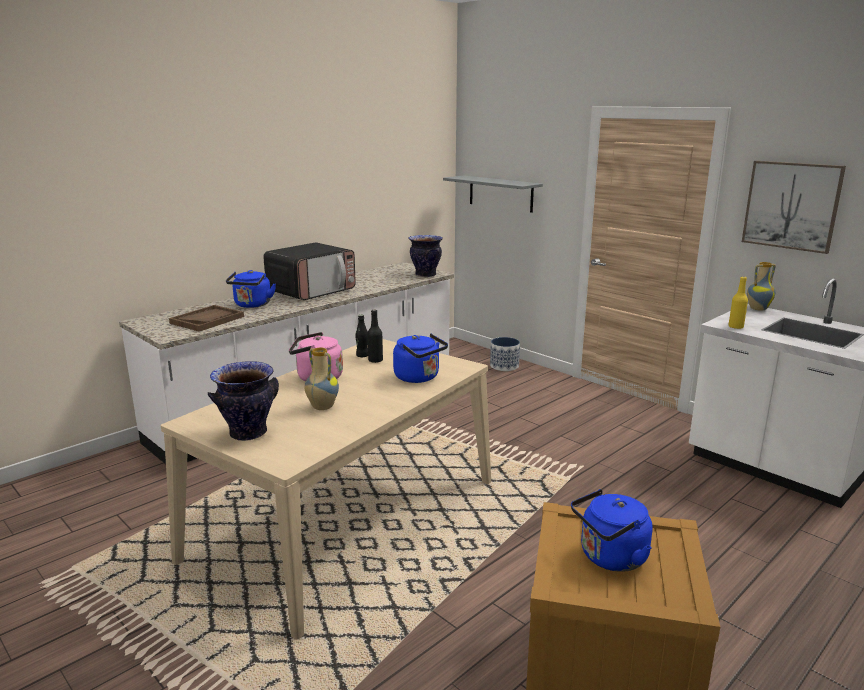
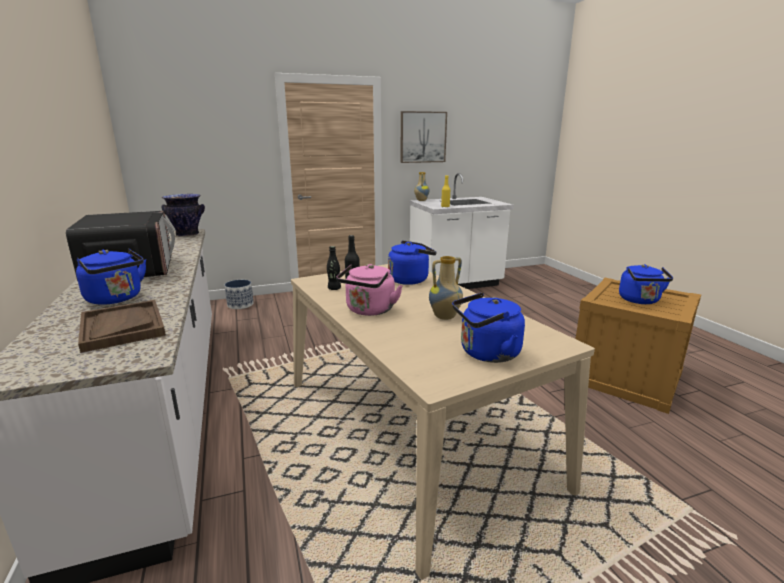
camera: 65 degrees left, 0 degrees up
(248, 433) = (486, 354): vase -> blue kettle
(500, 193) = (186, 154): grey shelf -> none

